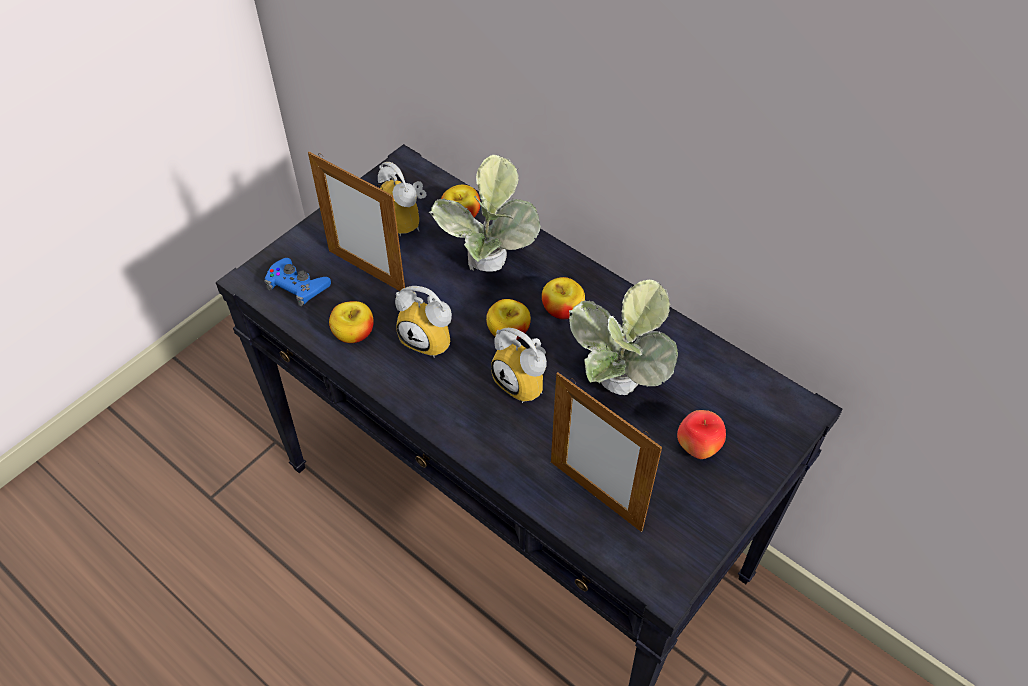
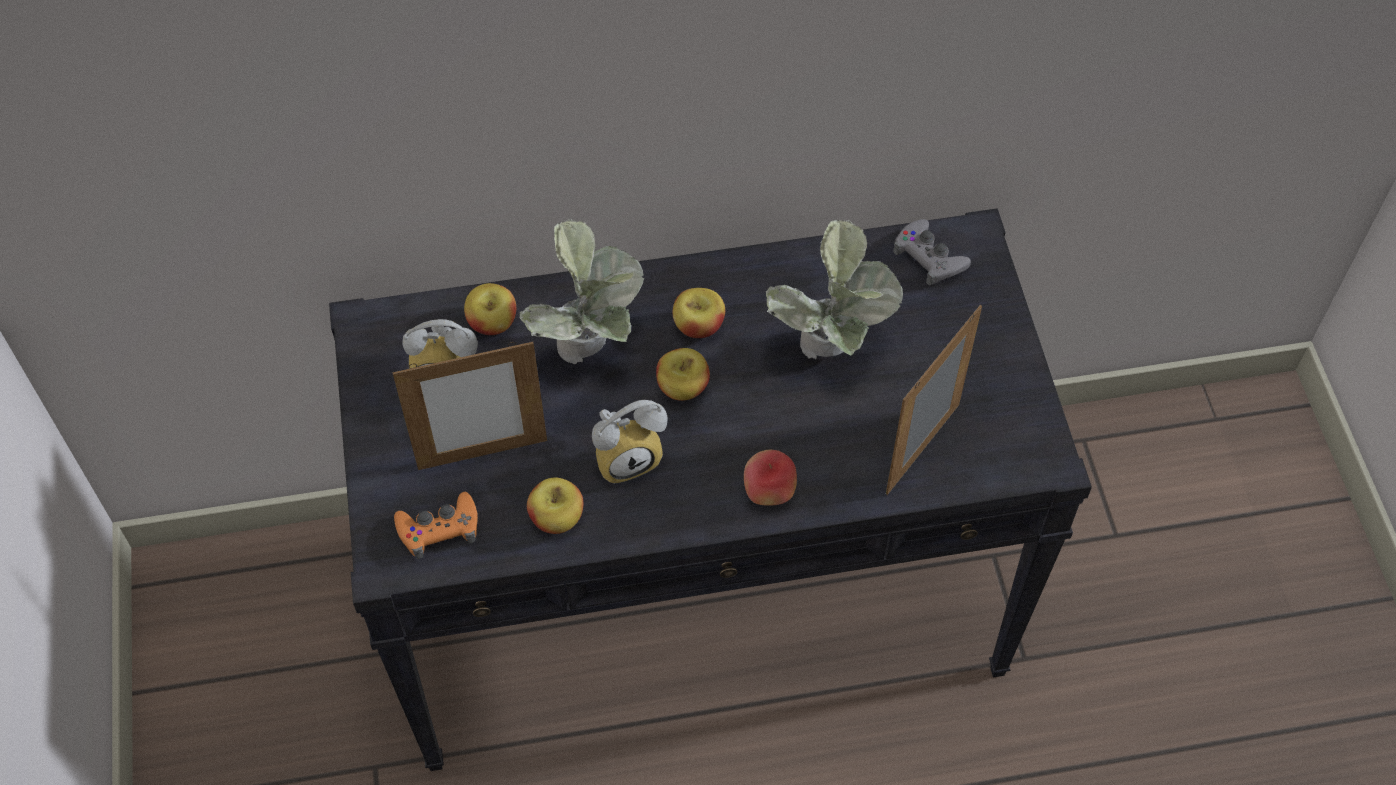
camera: 50 degrees left, 5 degrees up
(297, 286) = (439, 529): blue game controller -> orange game controller
(525, 382) = (754, 415): alarm clock -> none
(595, 495) = (923, 449): picture frame -> picture frame turned 135 degrees clockwise
(697, 447) = (943, 338): apple -> apple (769, 493)
(754, 396) = (929, 258): none -> grey game controller

